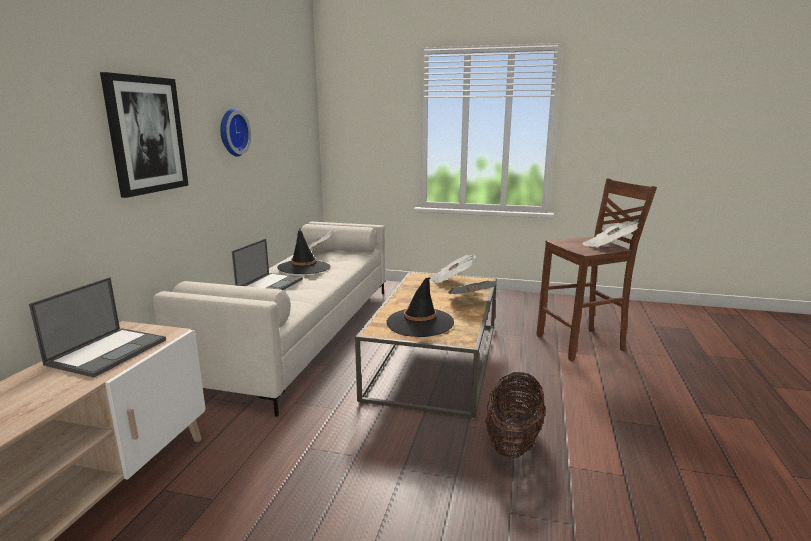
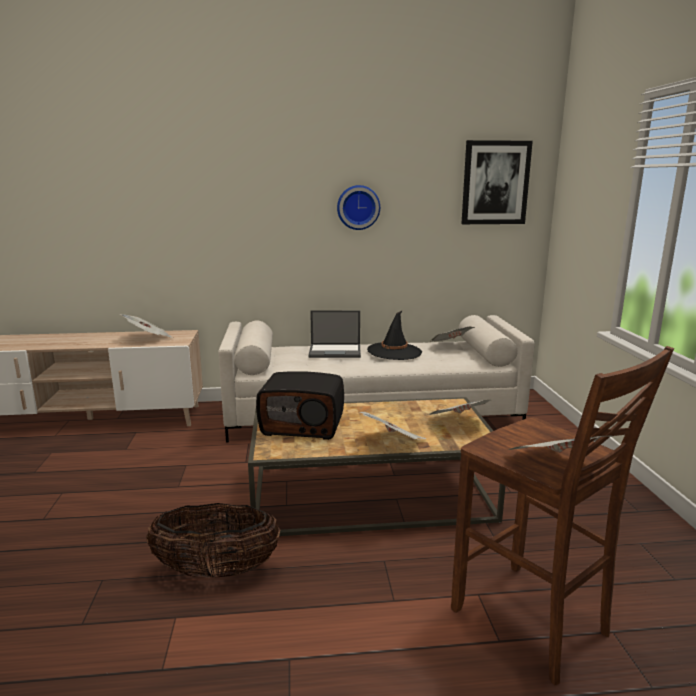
camera: 70 degrees right, 0 degrees up
(108, 351) = (149, 338): laptop -> newspaper
(146, 135) = (247, 206): picture -> picture (495, 183)
(420, 323) = (303, 425): black hat -> radio

